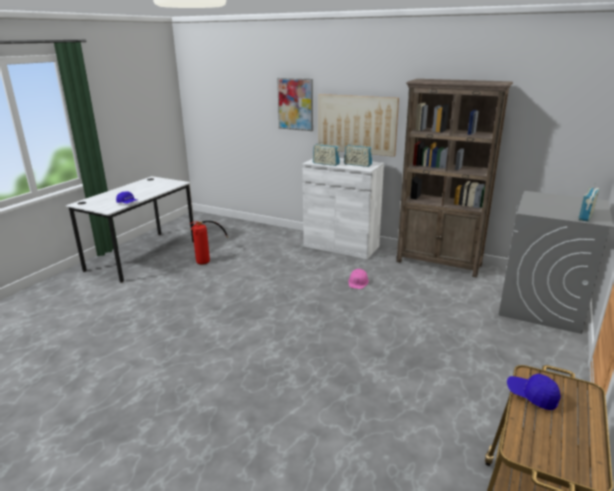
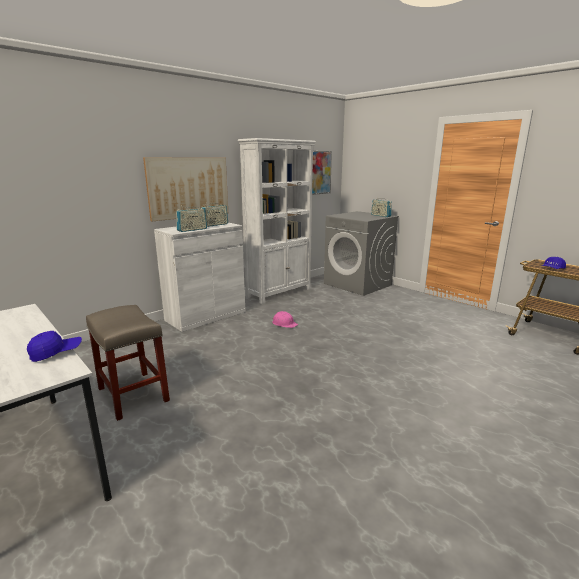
camera: 70 degrees left, 5 degrees down
(208, 259) = (134, 395): fire extinguisher -> beige stool
(295, 104) = (112, 171): picture -> picture (319, 172)
(439, 263) = (279, 292): brown bookcase -> white bookcase

